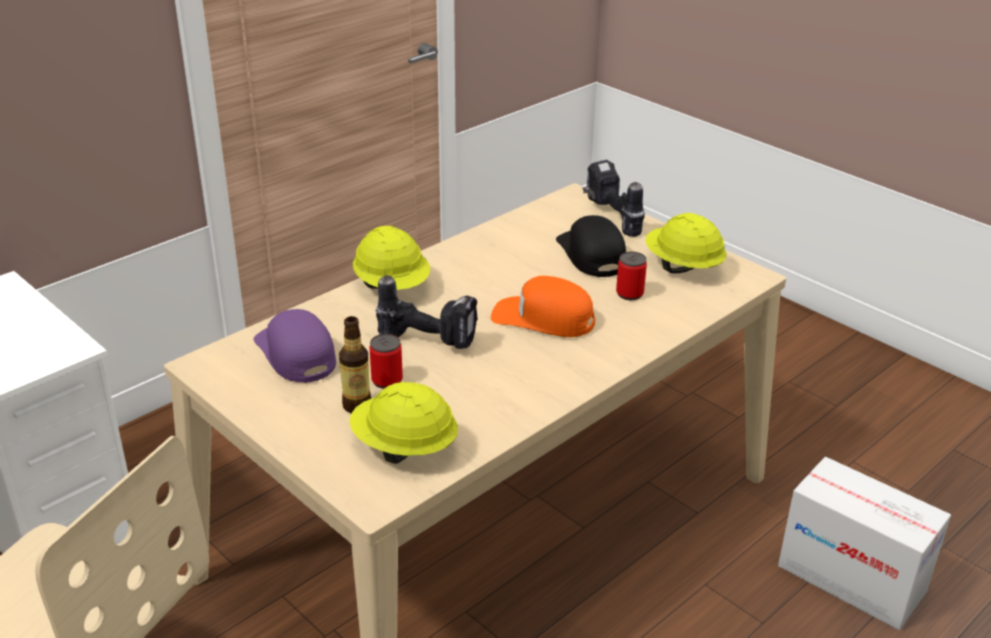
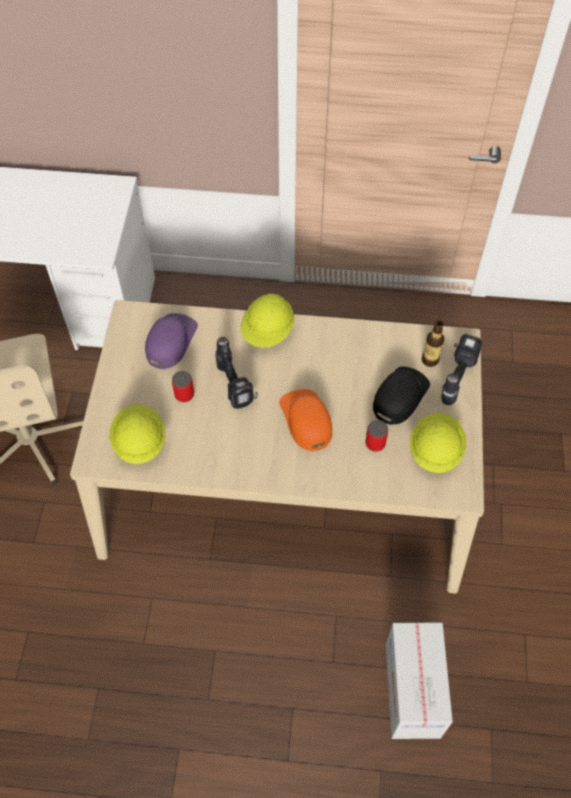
camera: 50 degrees right, 25 degrees up
(357, 405) = (153, 399): bottle -> bottle (430, 360)

